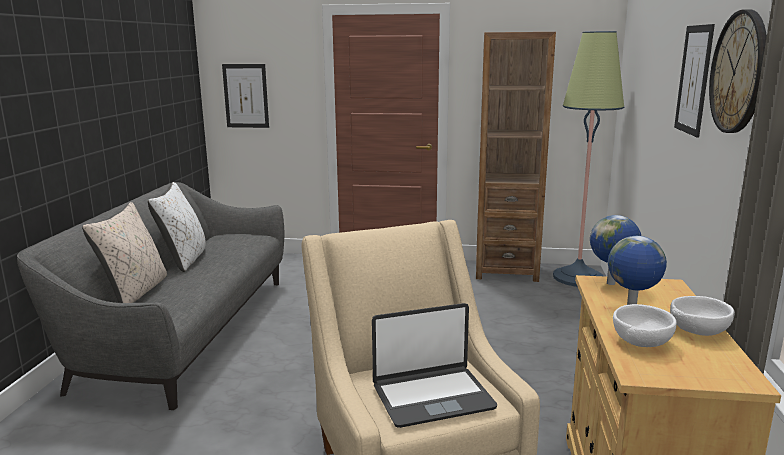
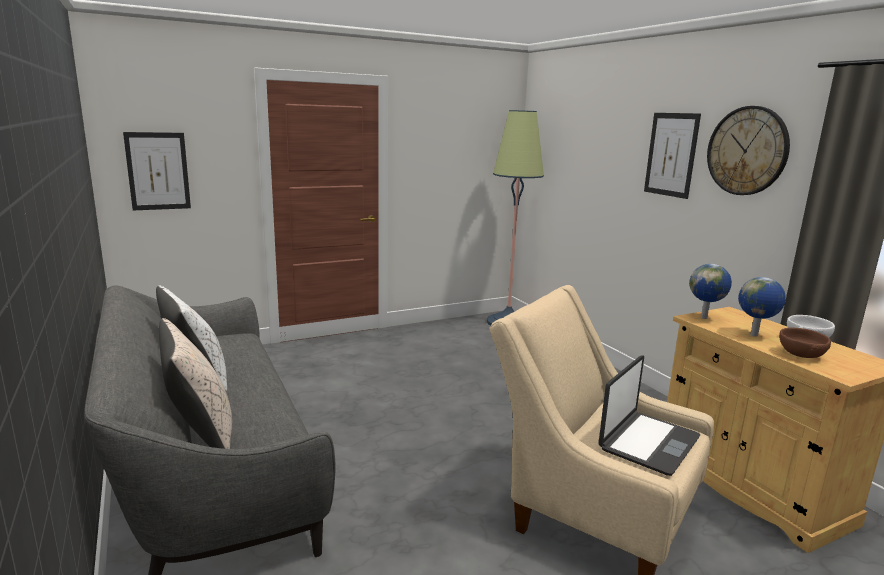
camera: 35 degrees left, 0 degrees up
(506, 271) = (450, 327): brown bookcase -> none
(643, 342) = (801, 354): white bowl -> brown bowl

